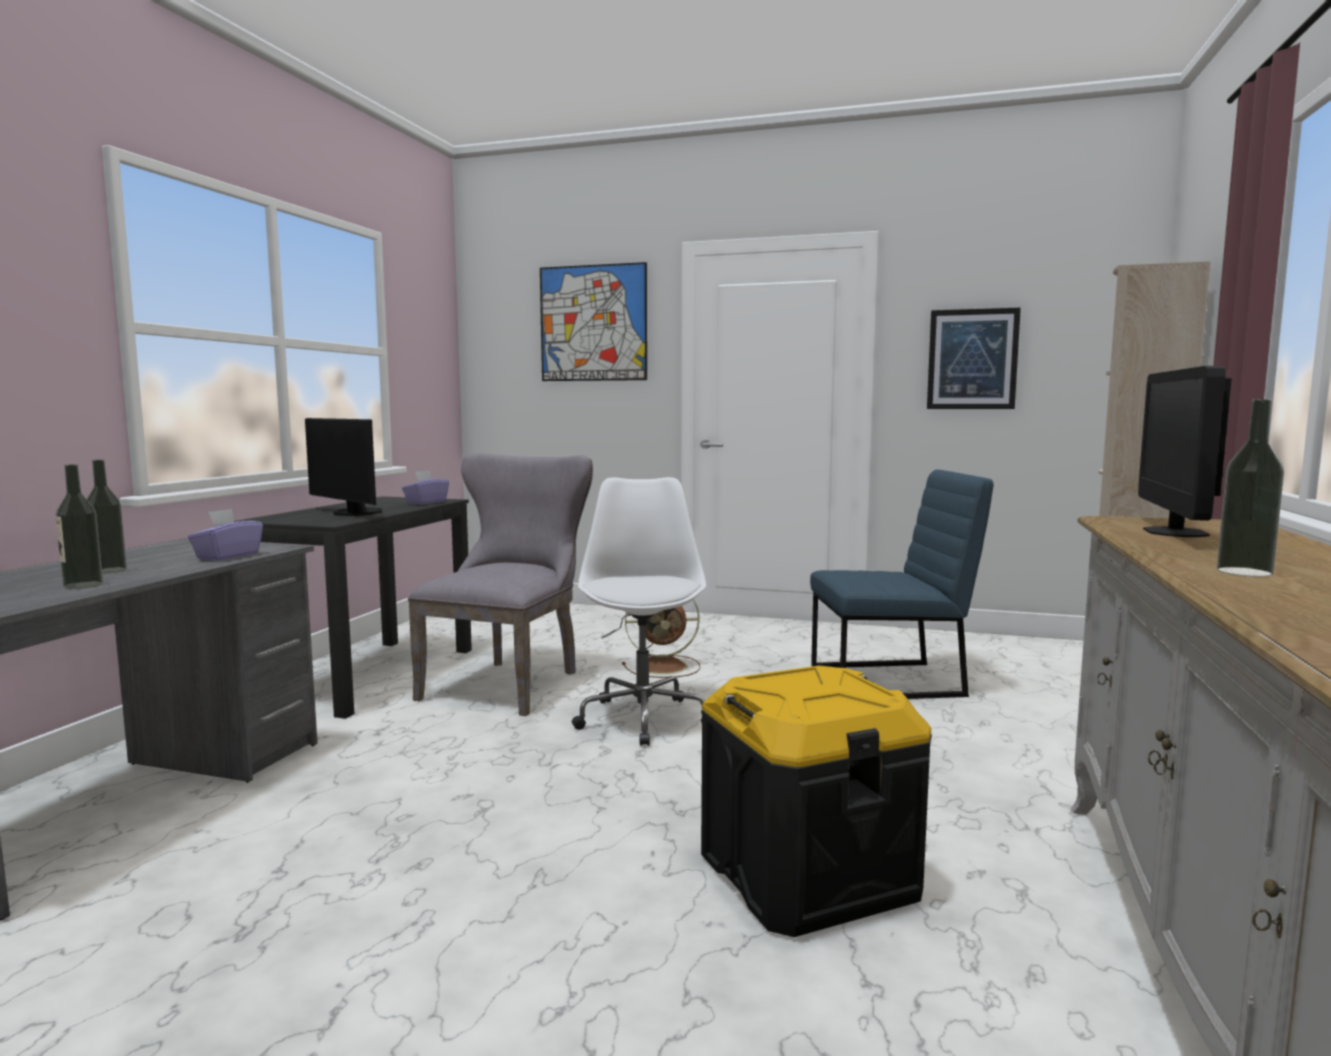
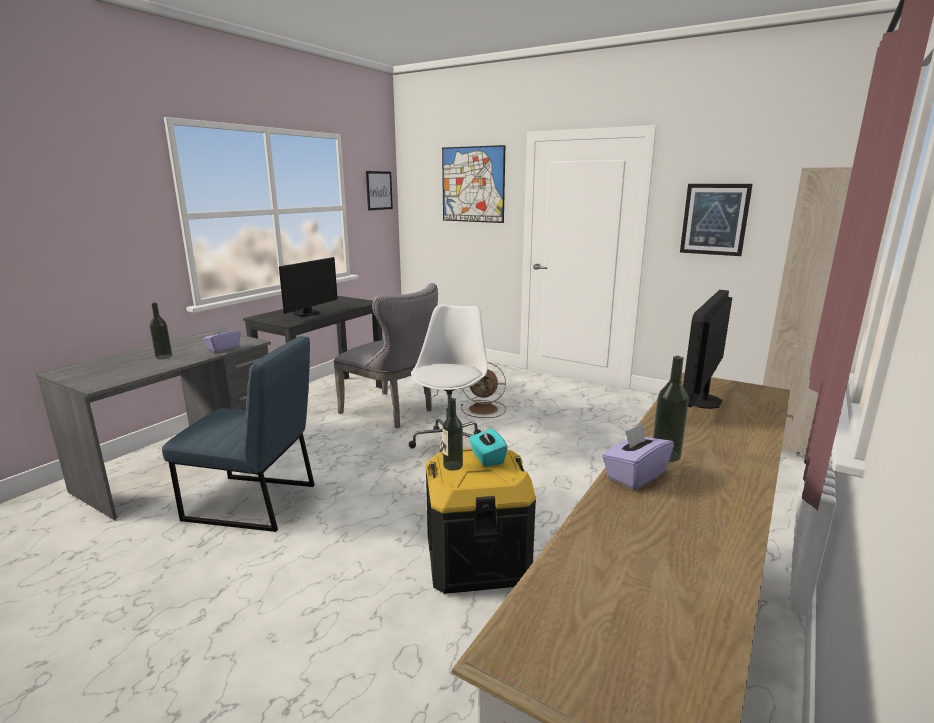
camera: 15 degrees right, 10 degrees up
(83, 585) = (145, 368): bottle -> bottle (453, 465)
(352, 513) = (308, 313): monitor -> monitor turned 120 degrees counterclockwise
(426, 502) = (355, 304): purple tissue box -> purple tissue box (634, 475)
(434, 332) = (379, 190): none -> picture
(509, 683) = (392, 411): grey chair -> grey chair turned 90 degrees clockwise
(817, 680) = (487, 458): none -> turquoise tissue box
(891, 681) = (615, 435): blue chair -> blue chair (254, 503)

